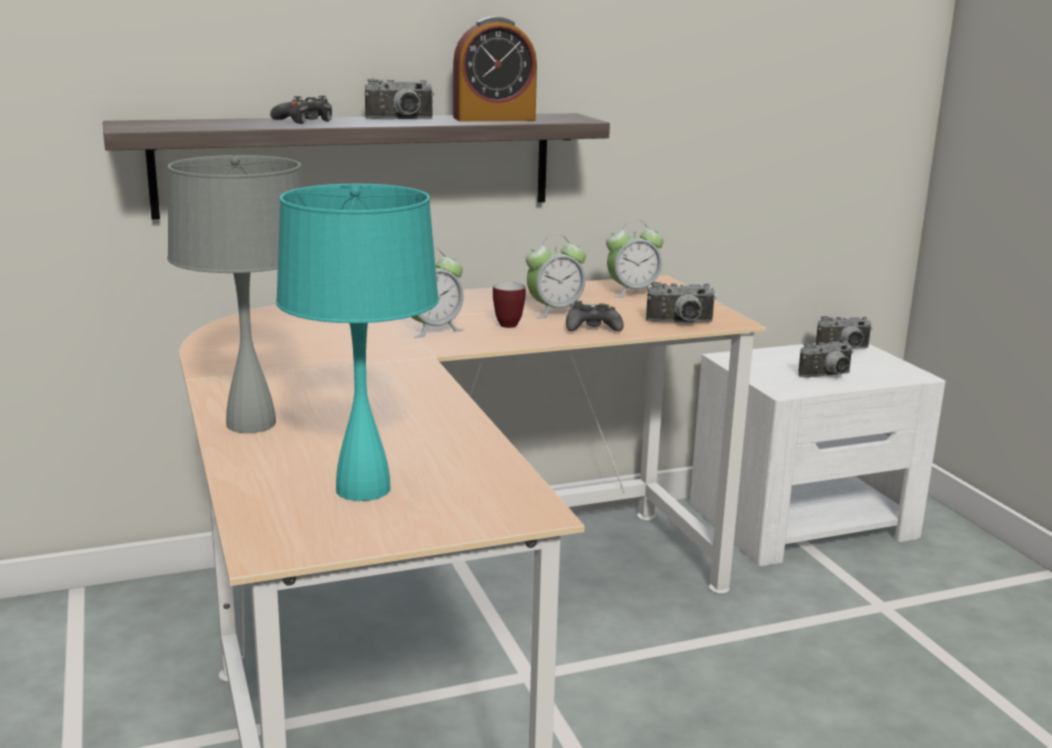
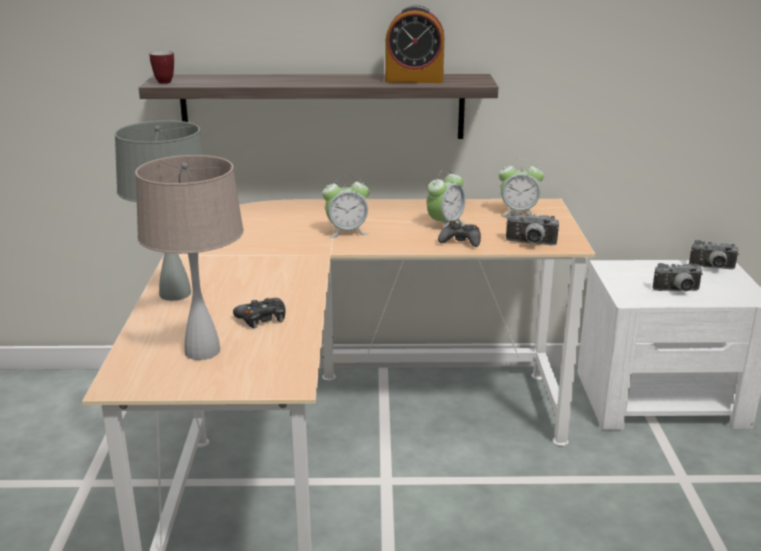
camera: 20 degrees right, 5 degrees up
(305, 121) = (278, 79): black game controller -> black game controller (262, 319)
(363, 488) = (202, 350): turquoise table lamp -> beige table lamp
(401, 120) = (345, 80): camera -> none
(507, 324) = (402, 232): mug -> mug (165, 81)
(554, 312) = (445, 224): alarm clock -> alarm clock turned 45 degrees counterclockwise

